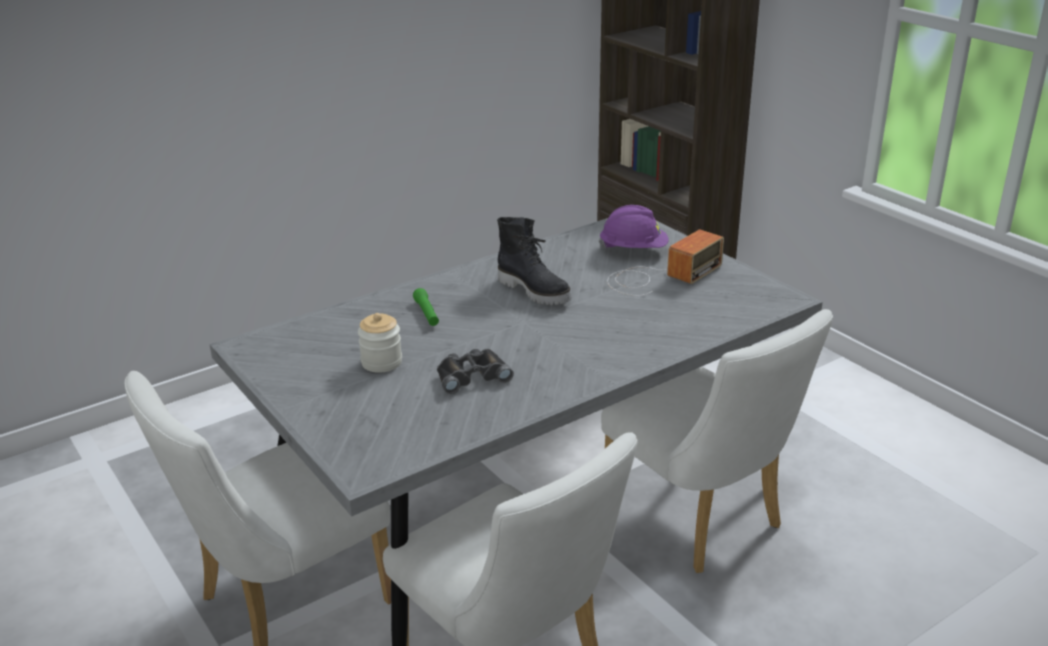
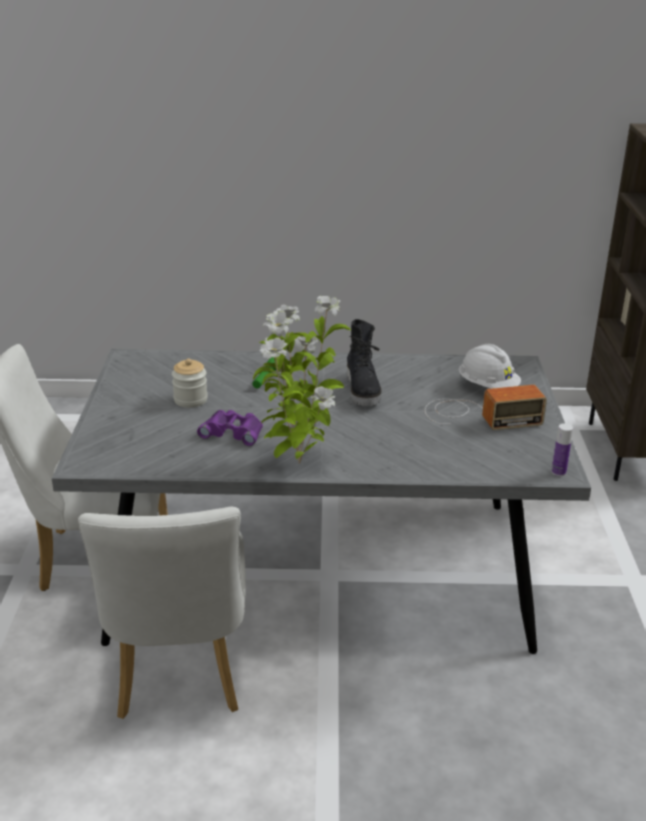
camera: 35 degrees right, 0 degrees up
(471, 375) = (233, 432): black binoculars -> purple binoculars
(572, 378) = (297, 462): none -> potted plant
(633, 250) = (487, 387): purple hard hat -> white hard hat
(701, 522) = (435, 649): white chair -> none
(785, 299) = (558, 472): none -> bottle

